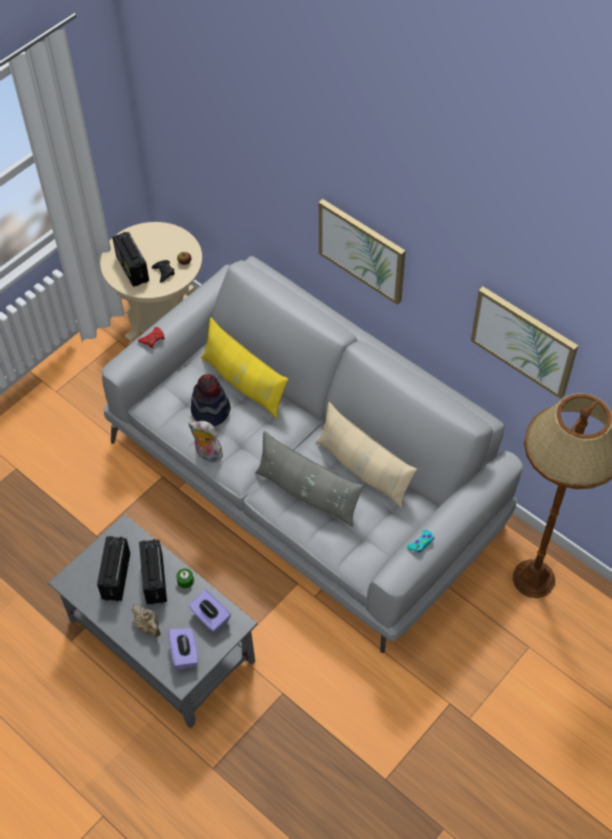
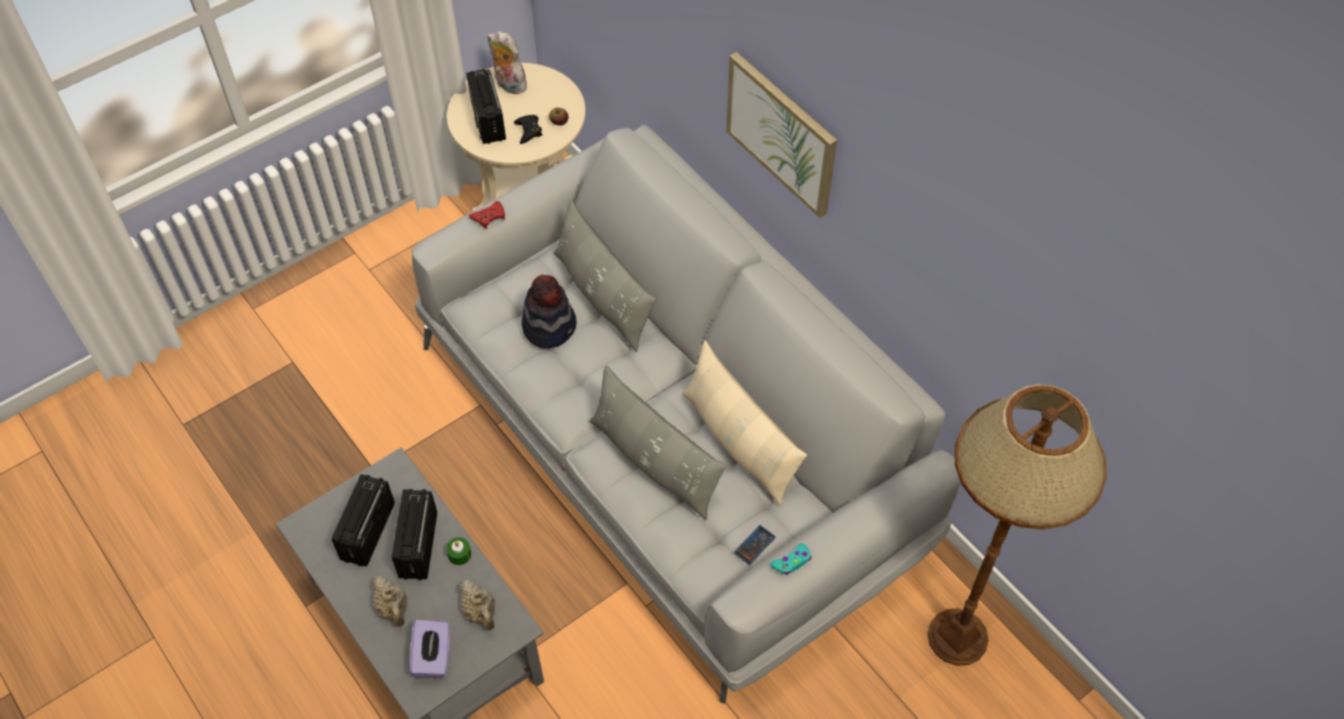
camera: 10 degrees right, 0 degrees up
(207, 454) = (530, 385): plush toy -> plush toy (508, 85)
(210, 617) = (481, 612): purple tissue box -> beige teapot
(244, 383) = (603, 296): yellow pillow -> grey pillow
(390, 538) = (754, 545): none -> phone
(524, 341) = (984, 295): picture -> none

